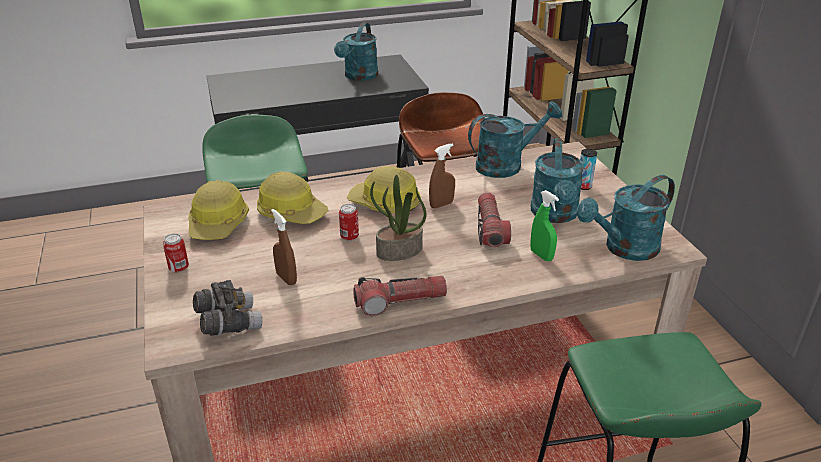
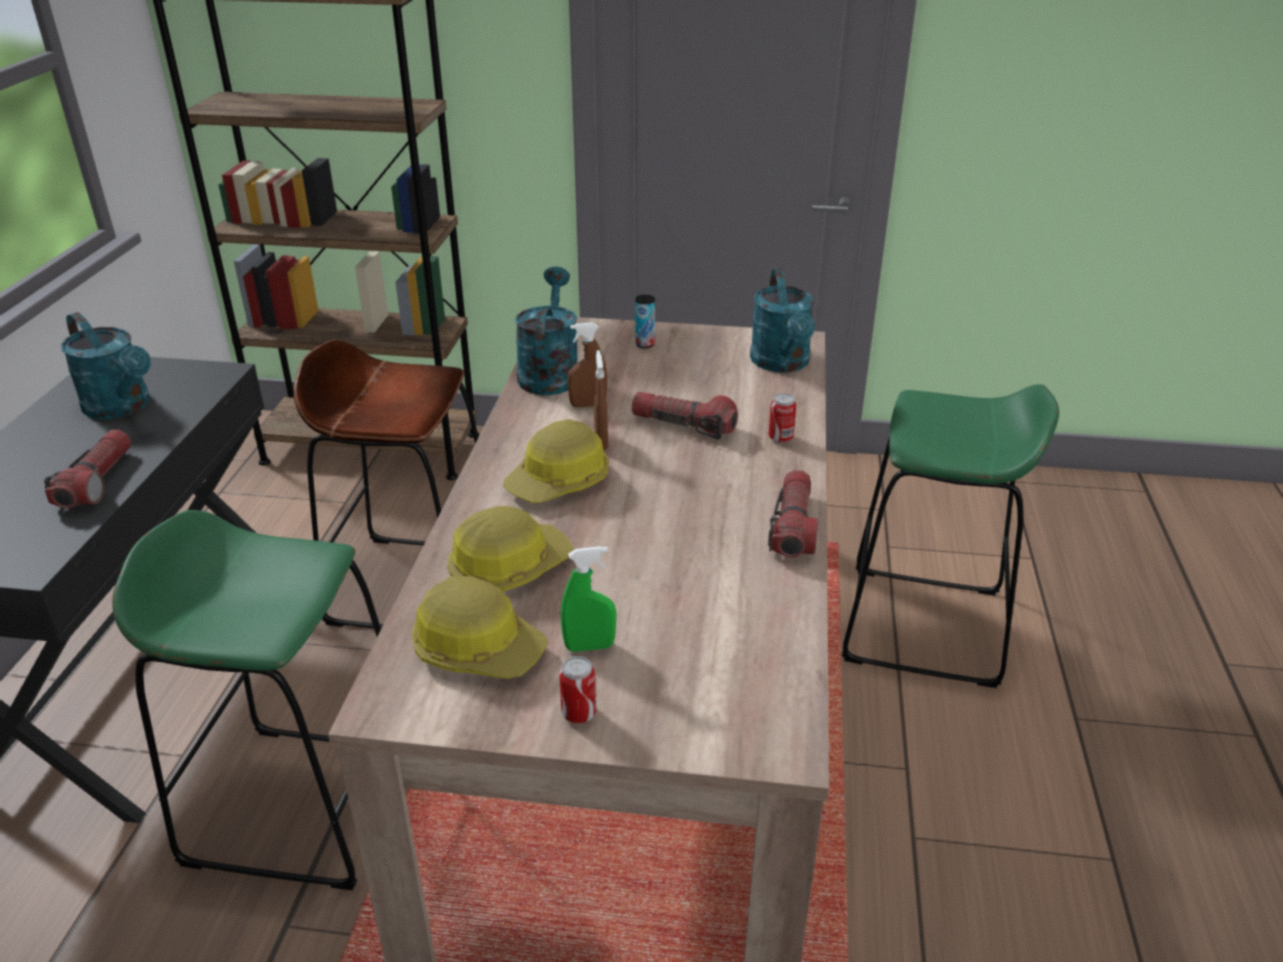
camera: 65 degrees left, 0 degrees up
(228, 323) = (758, 681): grey binoculars -> none
(286, 278) = (683, 607): brown spray bottle -> brown spray bottle (588, 405)
(296, 94) = (97, 482): none -> flashlight
(349, 237) = (619, 530): can -> can (780, 438)
(399, 252) = (685, 500): potted plant -> none
(541, 255) = (761, 411): green spray bottle -> green spray bottle (589, 646)
(555, 215) = (689, 379): turquoise watering can -> none

